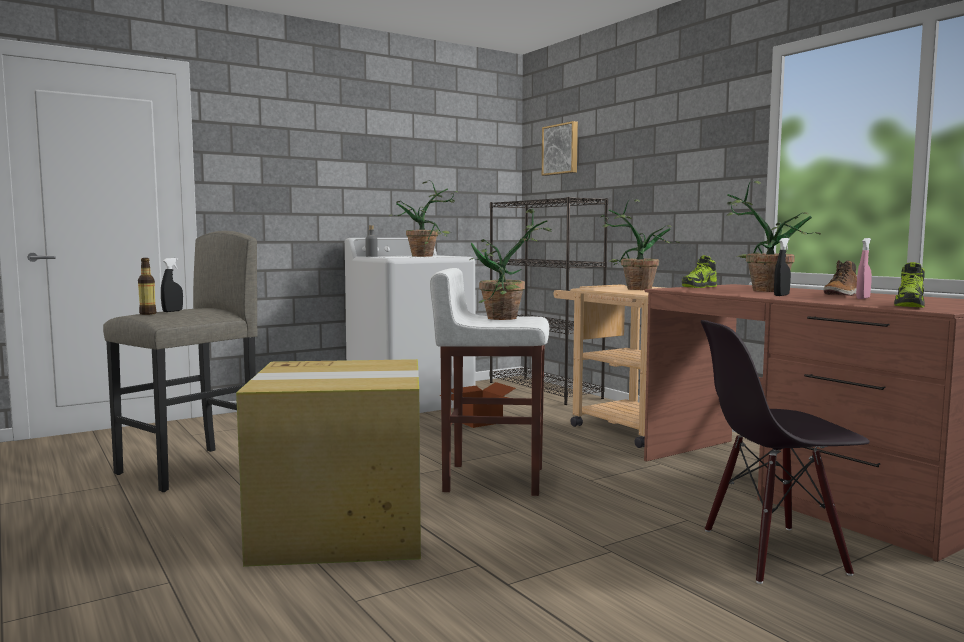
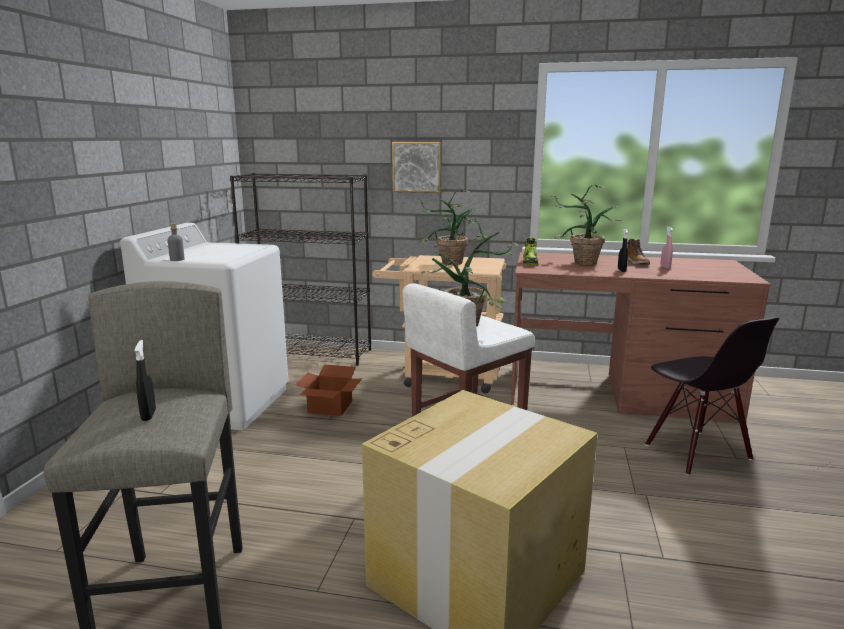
camera: 45 degrees left, 10 degrees up
(148, 314) = (137, 433): bottle -> none
(428, 256) = (229, 249): potted plant -> none
(561, 149) = (297, 121): picture -> picture (417, 167)
(773, 552) = (696, 452): black chair -> black chair turned 60 degrees counterclockwise
(910, 305) = (719, 275): shoe -> none

